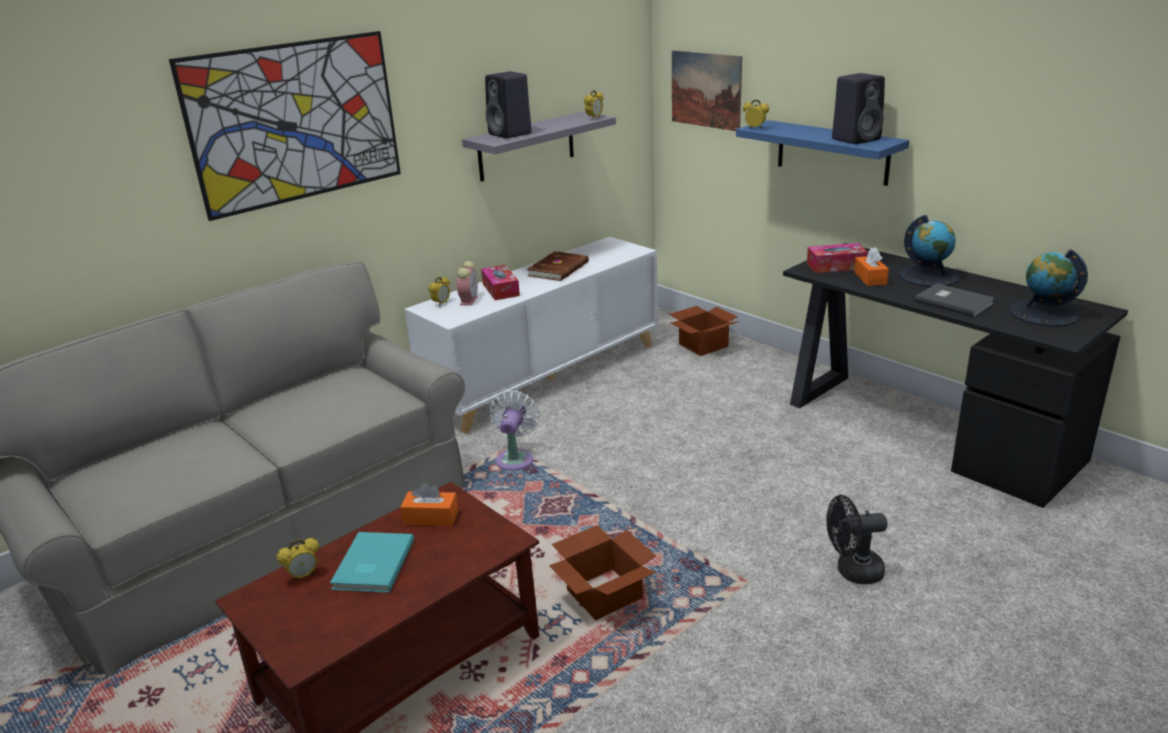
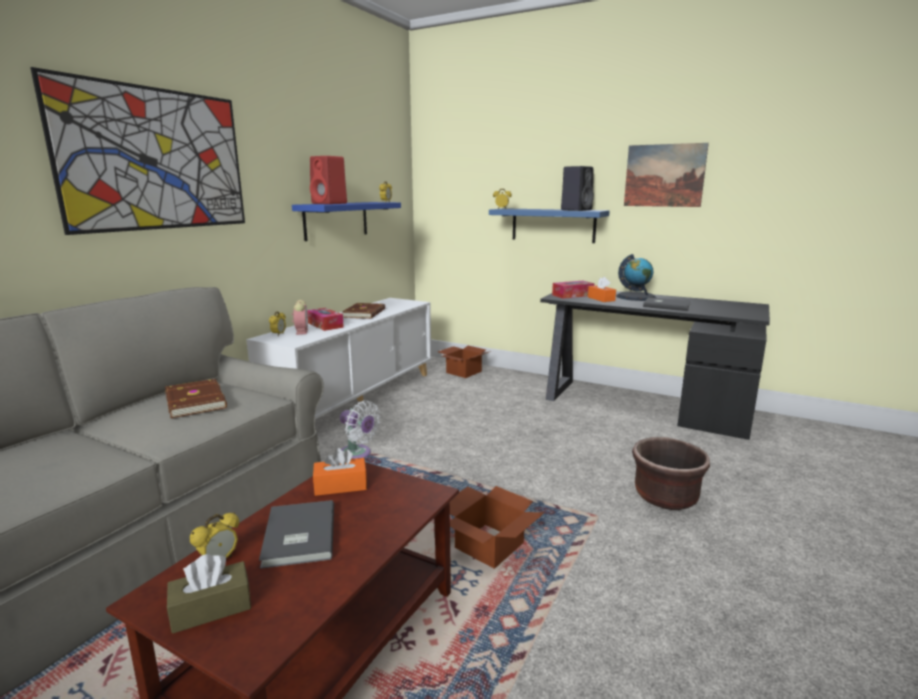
camera: 20 degrees left, 10 degrees down
(285, 617) = (211, 608): none -> brown tissue box
(329, 398) = (197, 401): none -> brown book
(371, 565) = (297, 536): turquoise book -> grey book
(511, 134) = (330, 203): black speaker -> red speaker
(515, 458) = (357, 455): white fan -> white fan turned 135 degrees clockwise
(526, 146) = (336, 220): grey shelf -> blue shelf
(706, 90) = (455, 192): picture -> picture (664, 175)
(852, 571) = (665, 496): black fan -> brown planter
(1043, 314) = (726, 307): globe -> none

